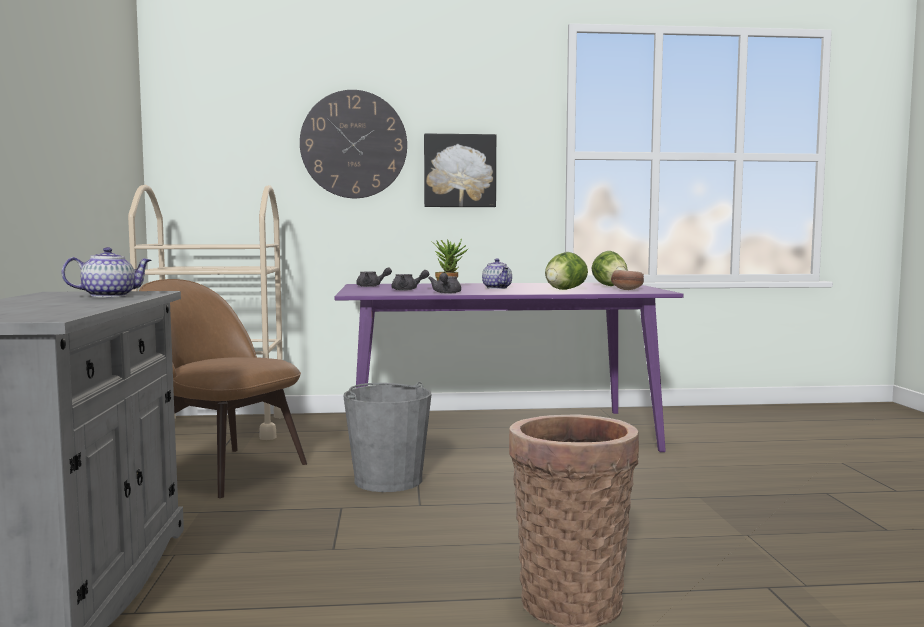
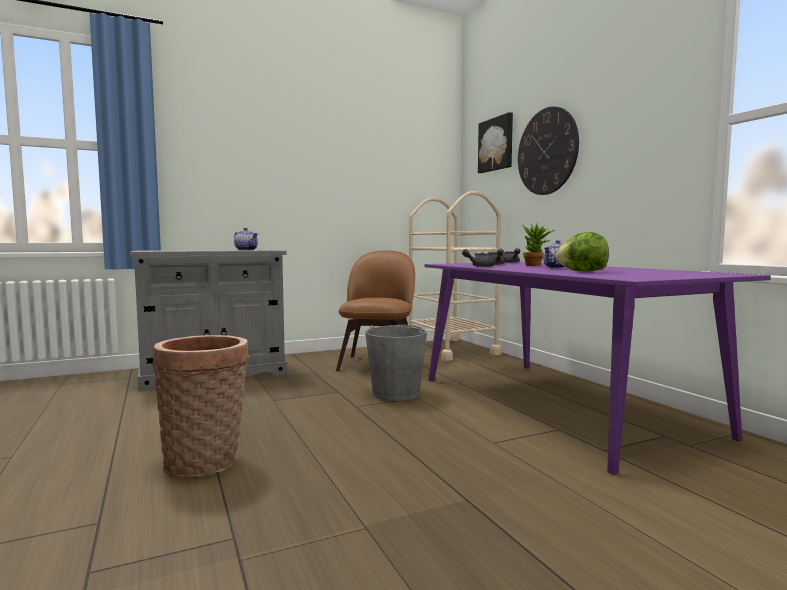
camera: 70 degrees right, 0 degrees up
(459, 171) = (615, 160): picture -> picture (496, 144)
(610, 286) = (673, 274): lettuce -> none
(626, 290) = (628, 275): bowl -> none

